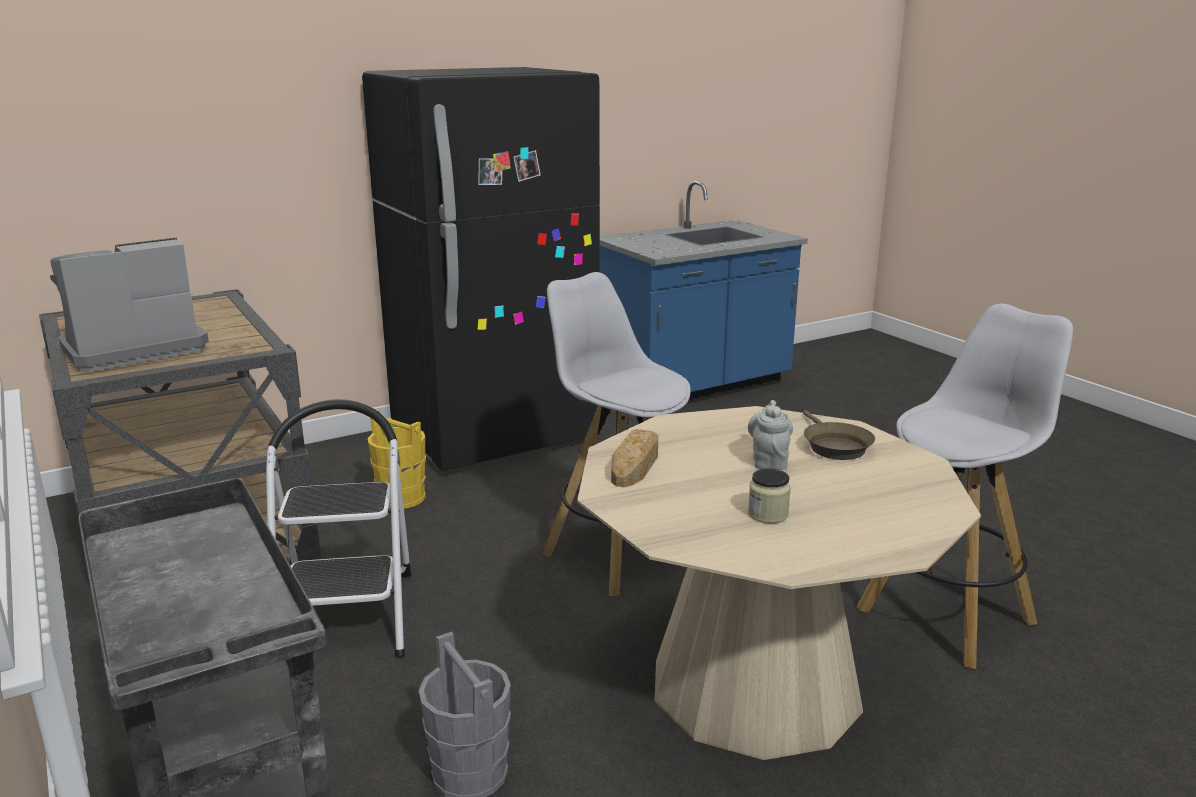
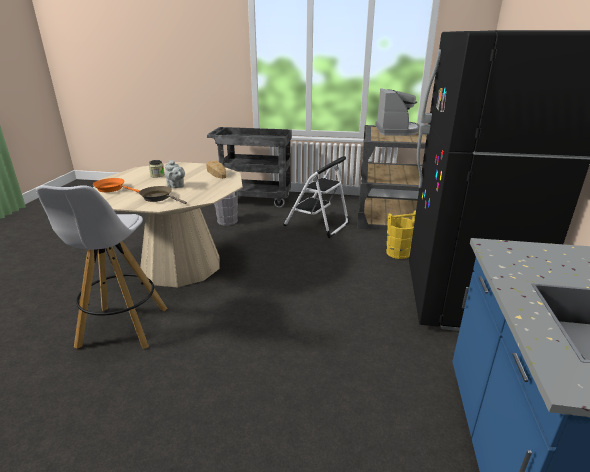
camera: 130 degrees right, 5 degrees up
(617, 553) = (287, 278): white stool -> none
(910, 510) = (112, 189): none -> orange frying pan

